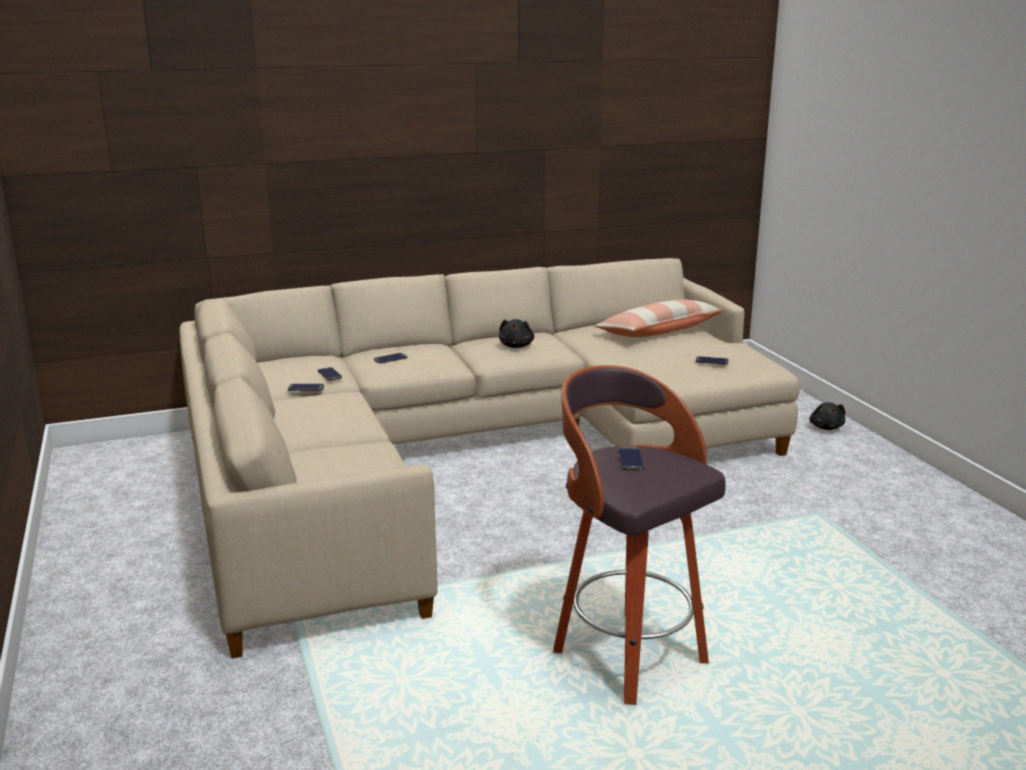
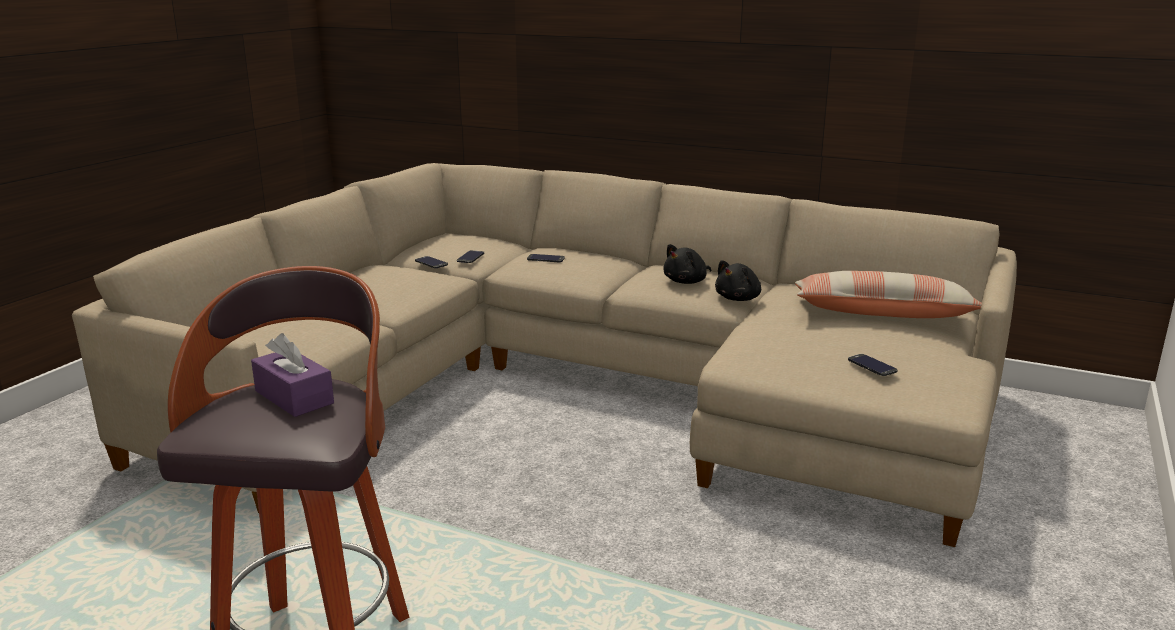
camera: 45 degrees right, 0 degrees up
(630, 459) = (294, 397): phone -> purple tissue box
(826, 427) = (1097, 541): black plush toy -> black plush toy (739, 298)

